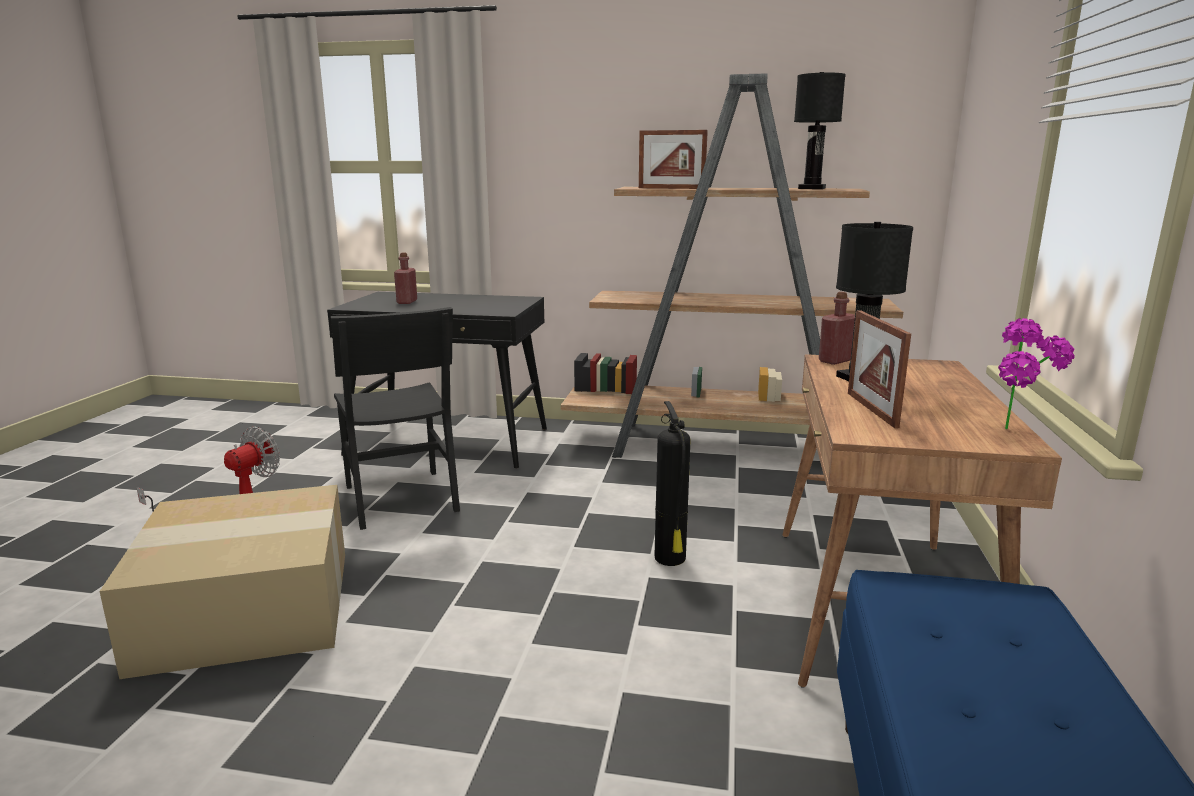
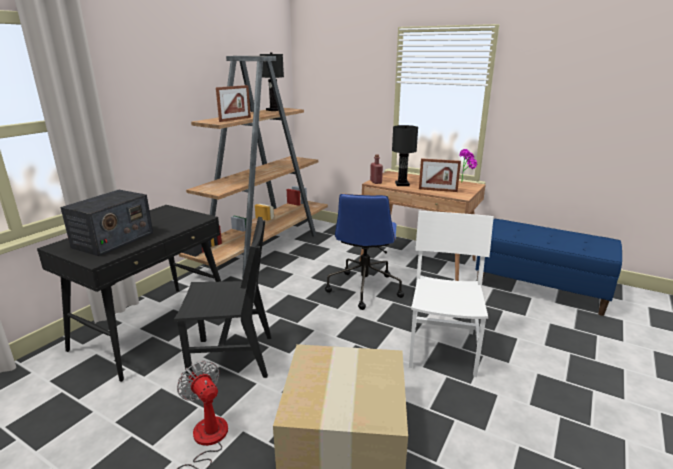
camera: 70 degrees left, 5 degrees up
(407, 302) = (113, 240): red bottle -> radio
(486, 686) = (442, 348): none -> white chair
(670, 559) = (364, 288): fire extinguisher -> blue office chair

